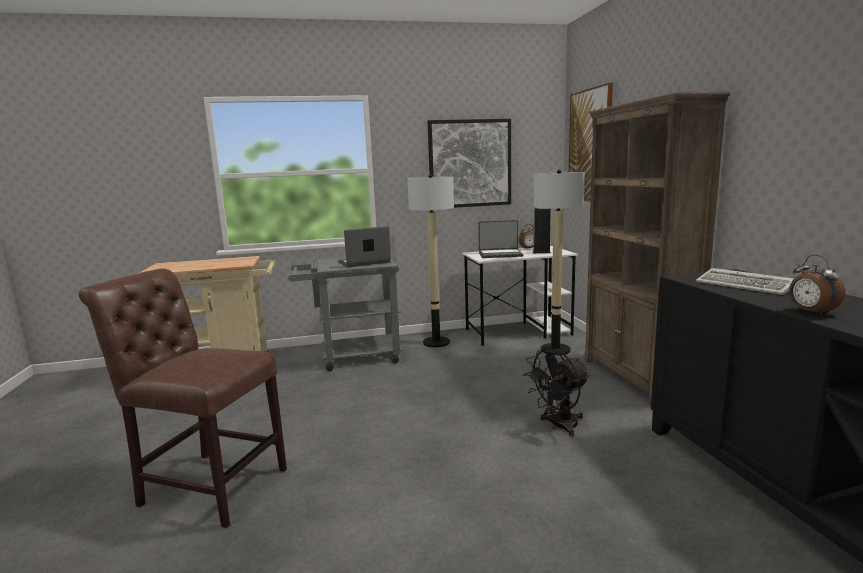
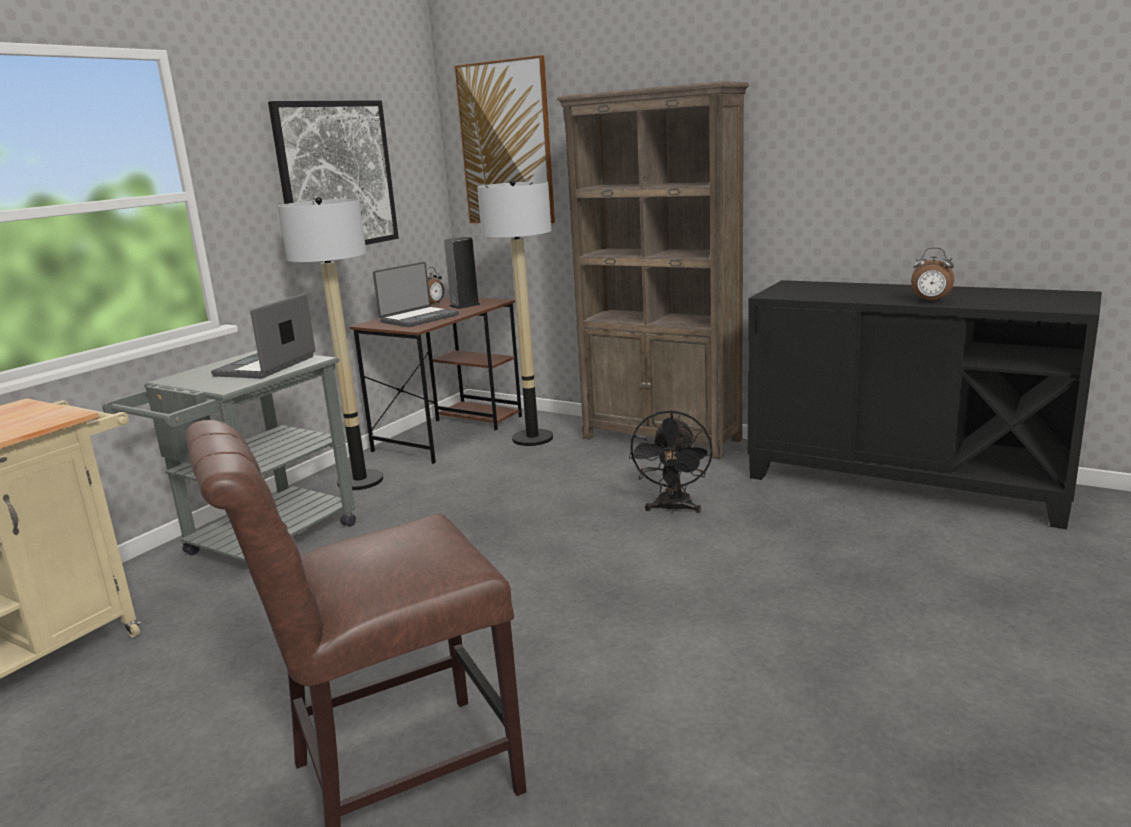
camera: 45 degrees left, 5 degrees up
(519, 332) = (450, 432): white desk -> brown desk
(746, 285) = (834, 291): keyboard -> none

